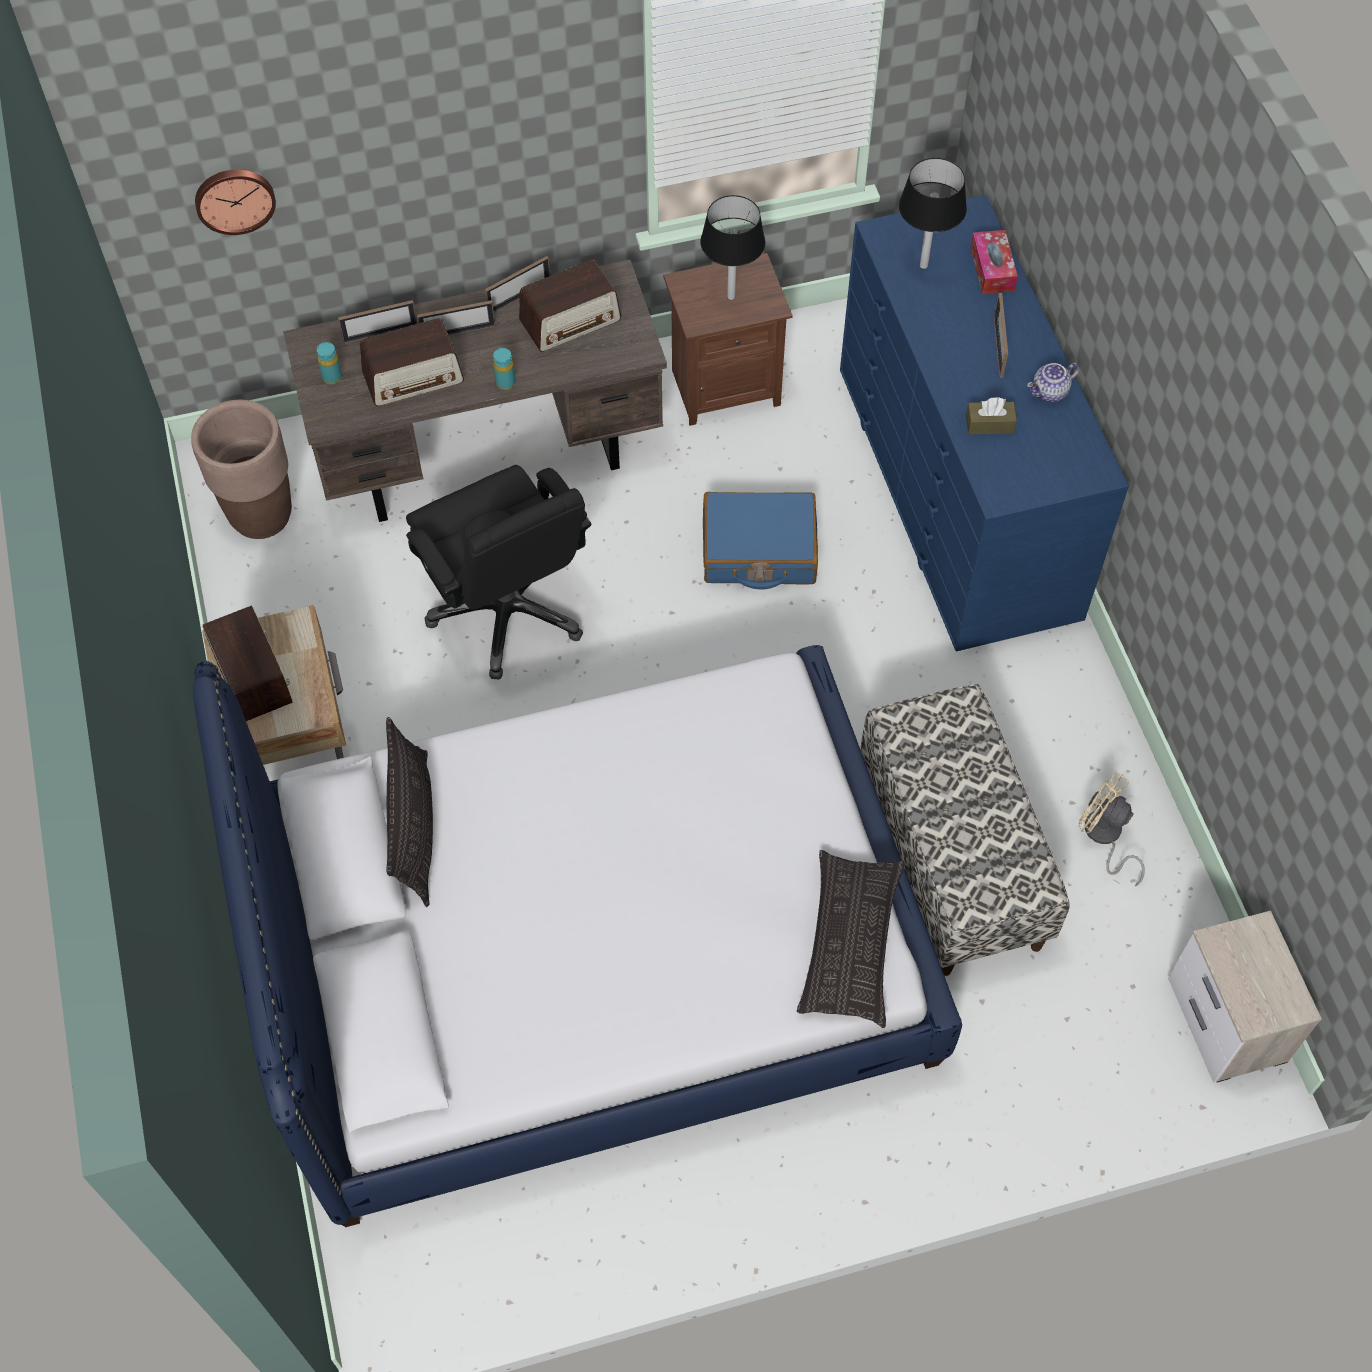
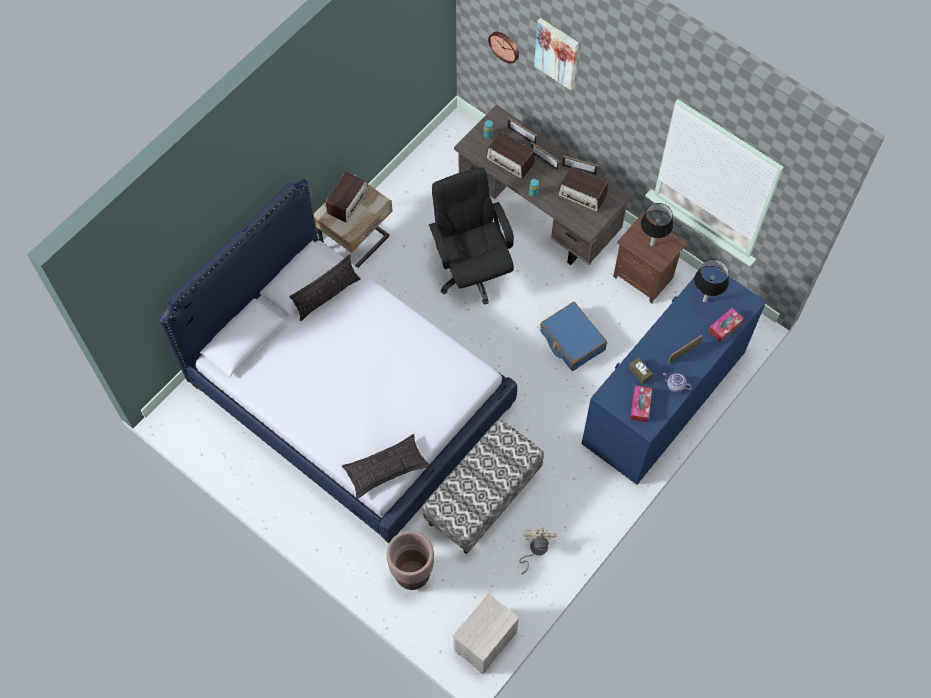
camera: 55 degrees right, 5 degrees up
(261, 516) = (447, 159): brown planter -> brown planter (412, 574)
(357, 106) = (557, 53): none -> picture
(508, 612) = (471, 271): black office chair -> black office chair turned 135 degrees clockwise
(1052, 459) = (640, 406): none -> tissue box

